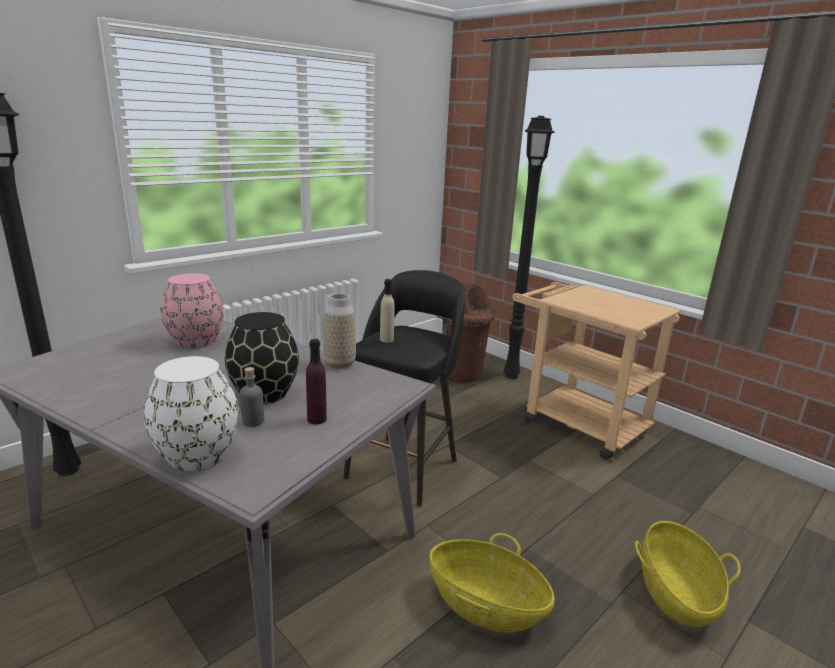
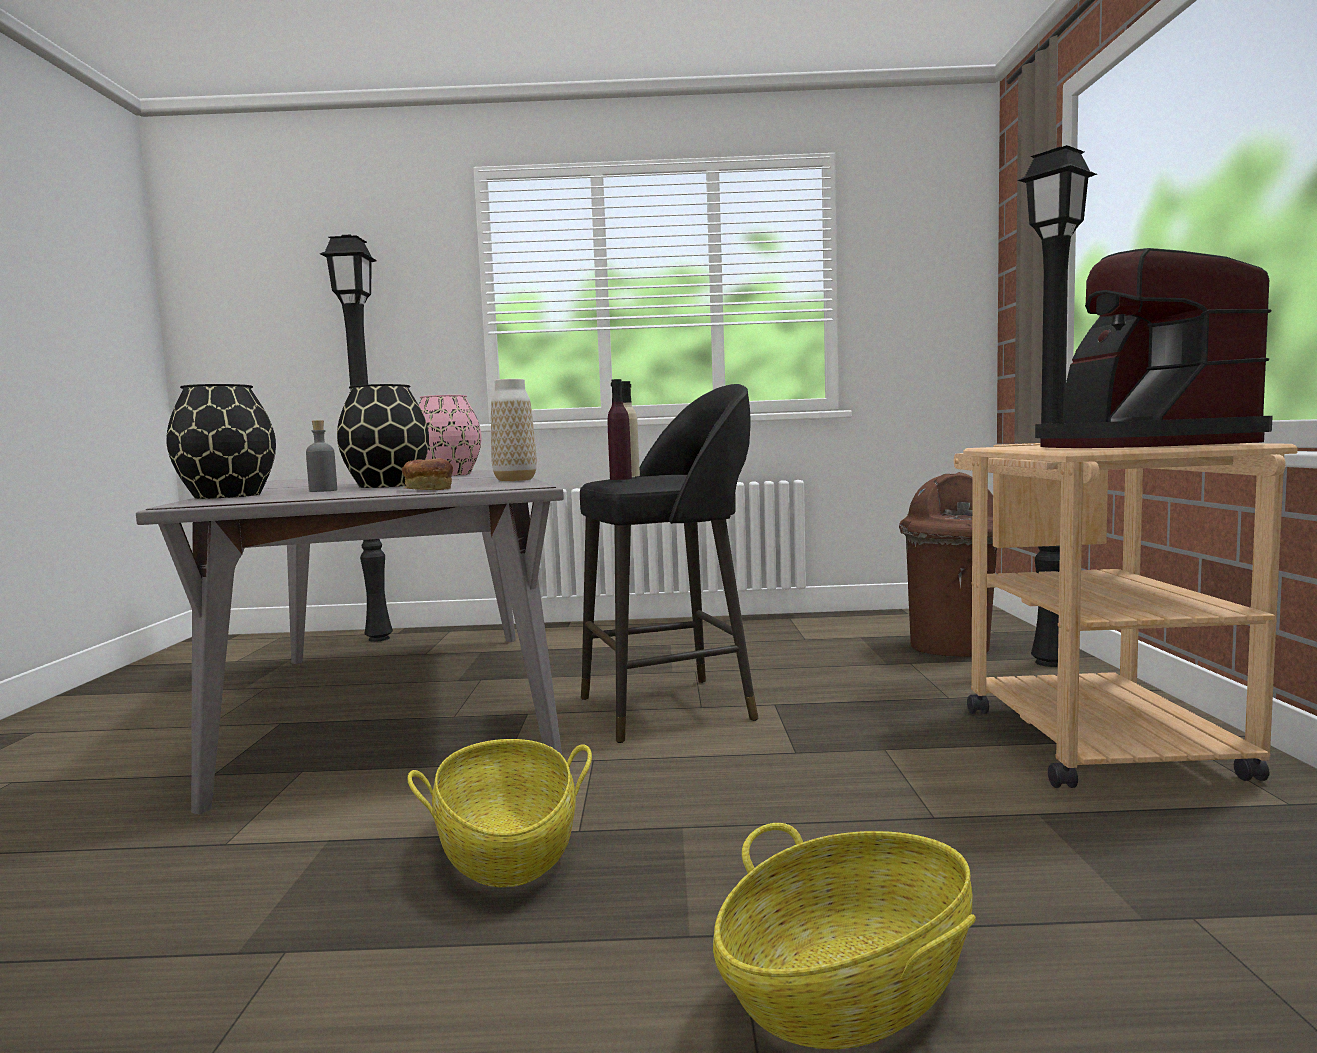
camera: 45 degrees right, 15 degrees down
(198, 455) = (229, 496): white vase -> black vase
(317, 419) = (368, 491): purple bottle -> purple bottle (620, 479)
(355, 406) = (428, 489): none -> bread
(625, 307) = (1136, 445): none -> coffee machine

